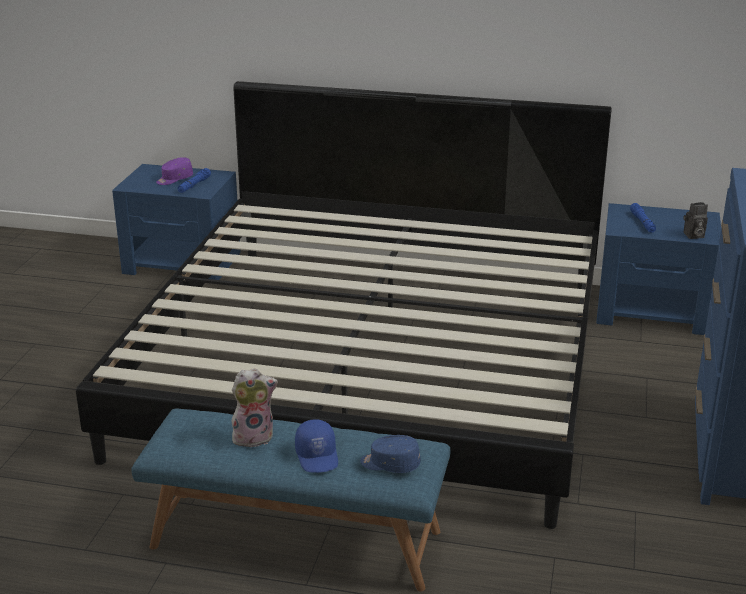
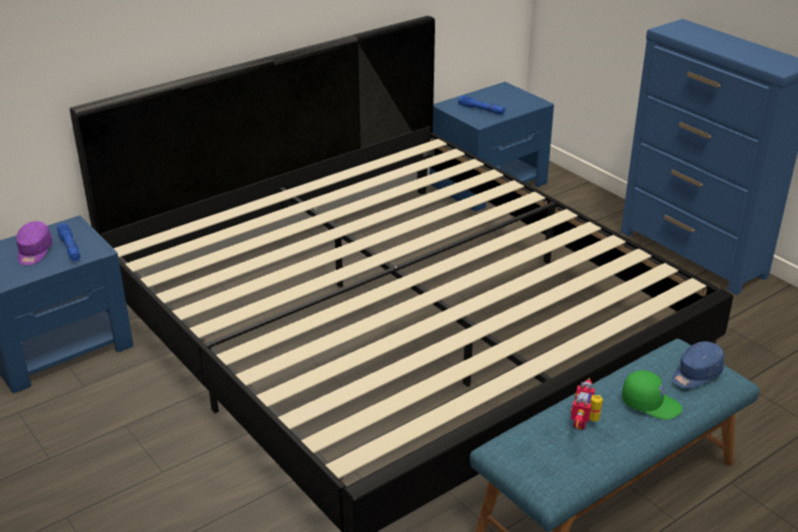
camera: 50 degrees left, 5 degrees up
(254, 436) = (585, 423): plush toy -> toy robot
(318, 456) = (651, 403): blue cap -> green cap
(693, 236) = (527, 105): camera -> none

